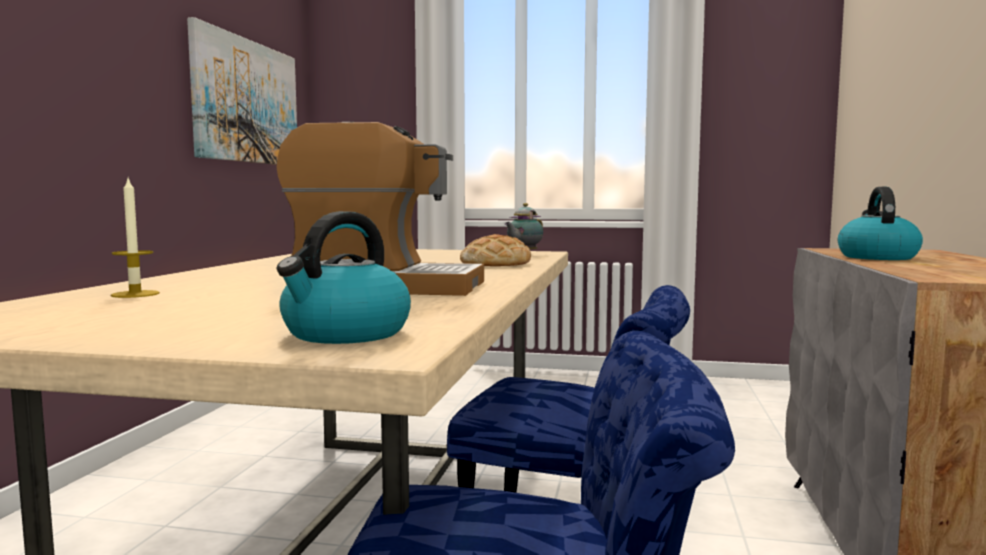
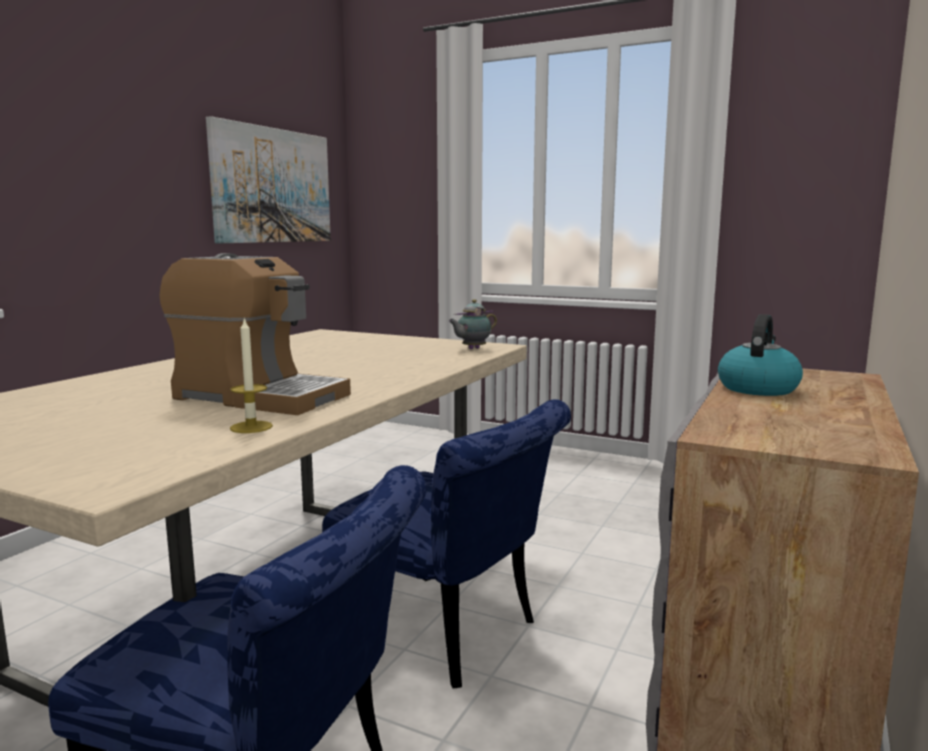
camera: 15 degrees right, 5 degrees up
(135, 294) = (62, 396): candle -> candle (251, 427)
(345, 334) = (117, 462): kettle -> none
(495, 264) = (415, 365): bread -> none

